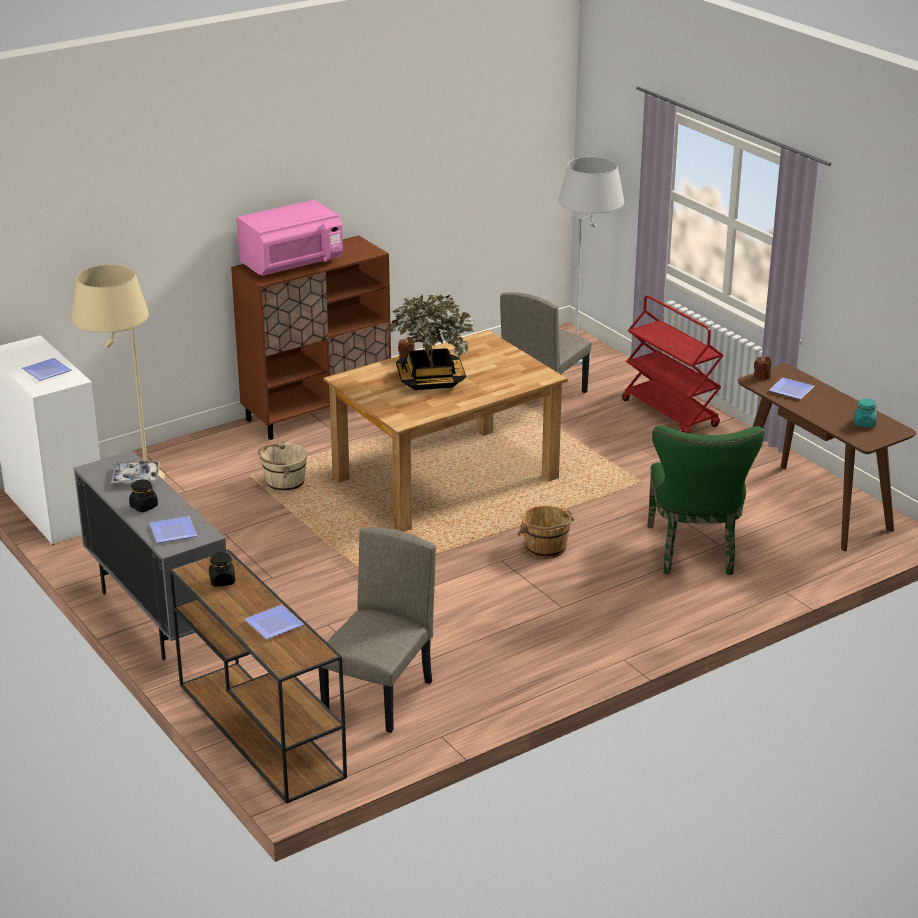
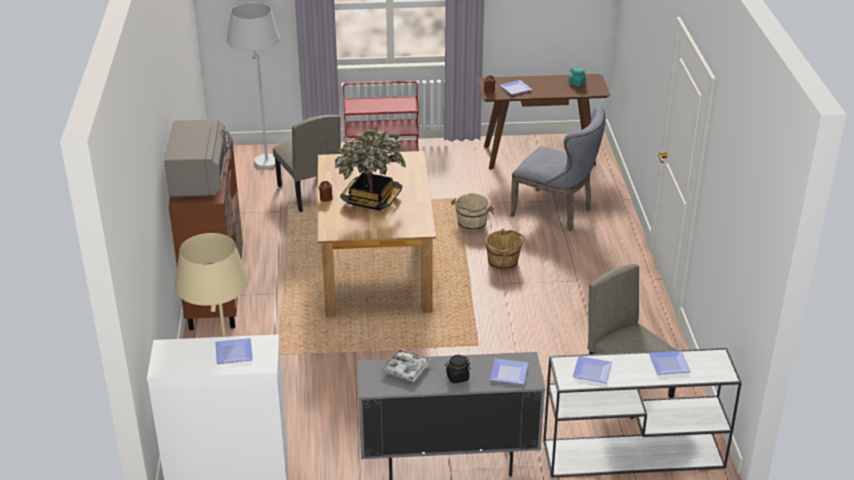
camera: 60 degrees left, 5 degrees up
(222, 580) = (593, 371): black jar -> plate
(258, 729) = (631, 454): brown console table -> white console table
(284, 483) = (309, 341): beige bucket -> beige bucket (471, 223)
(292, 264) = (200, 178): pink microwave -> grey microwave
(694, 554) = (557, 212): green chair -> grey chair

